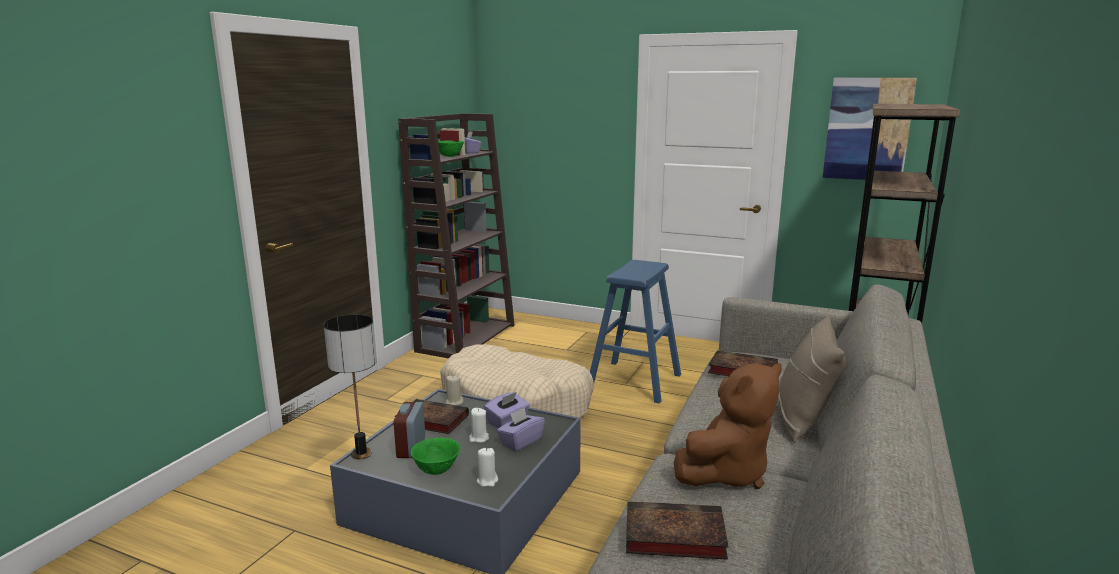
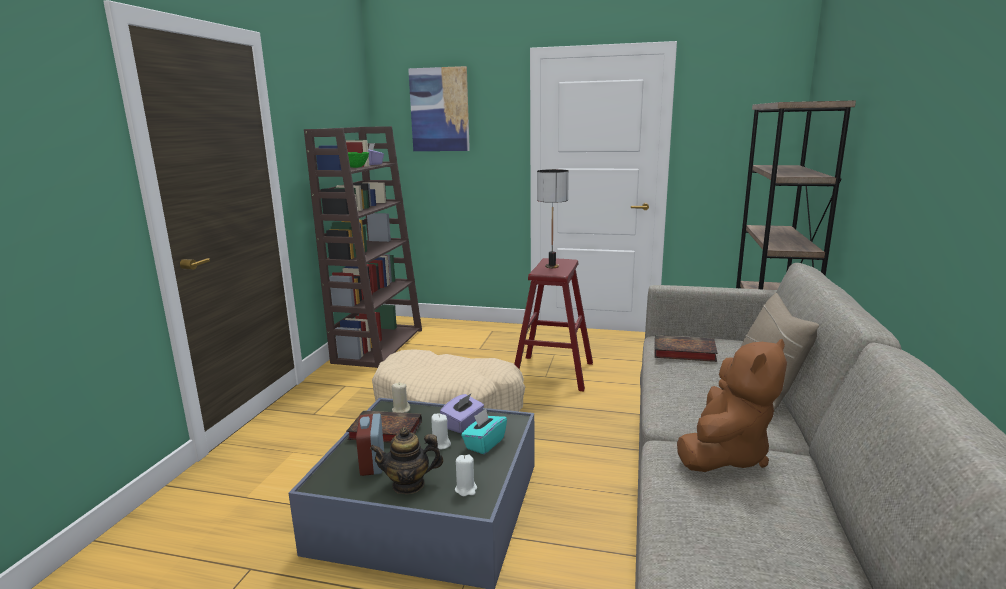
camera: 10 degrees left, 0 degrees up
(361, 454) = (319, 476): table lamp -> table lamp (551, 266)
(437, 470) = (408, 484): green bowl -> teapot
(521, 442) = (484, 443): purple tissue box -> turquoise tissue box
(634, 381) = (553, 373): blue stool -> red stool
(672, 536) = (714, 530): book -> none
(867, 129) = (741, 130): picture -> picture (439, 110)

